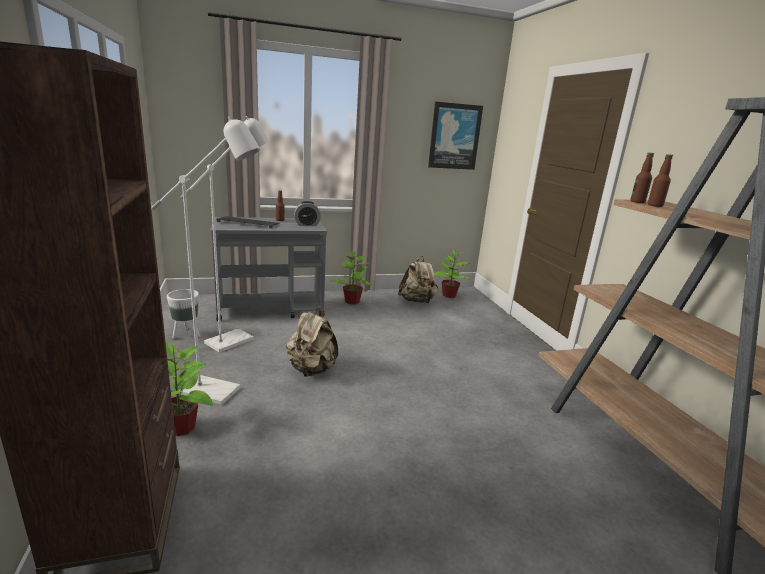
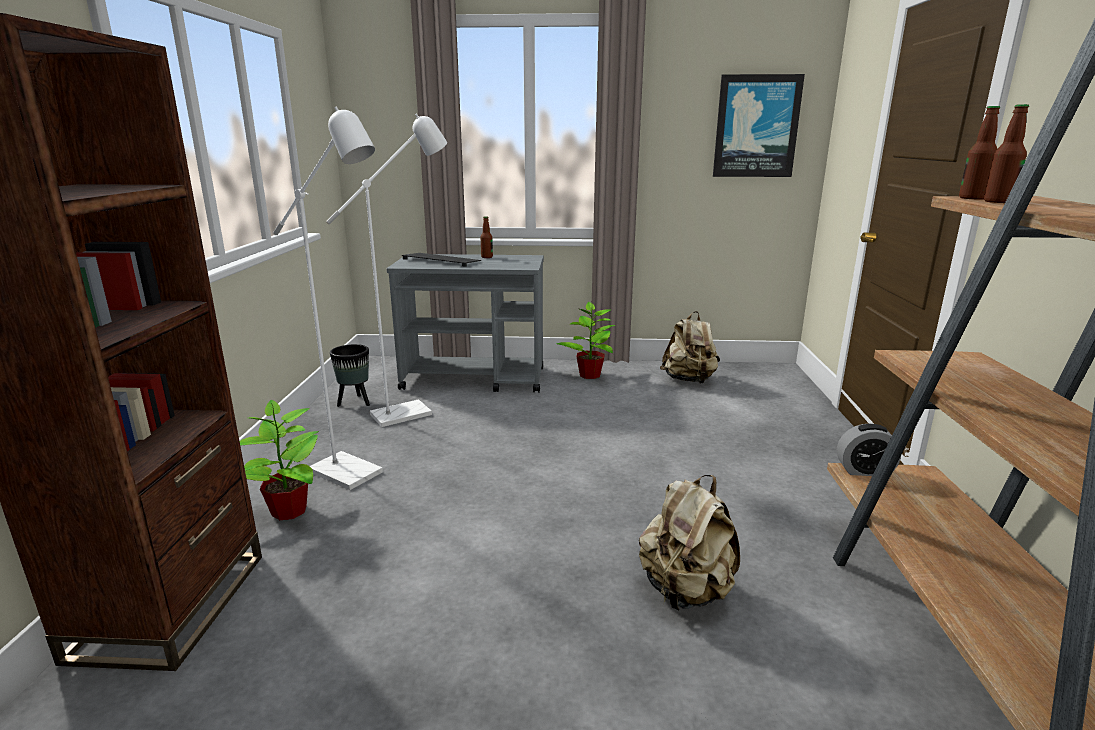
camera: 20 degrees right, 0 degrees up
(186, 334) = (355, 402): white planter -> black planter
(307, 225) = (517, 263): alarm clock -> alarm clock (864, 471)
(312, 370) = (485, 460): beige backpack -> beige backpack (686, 591)
(449, 295) = (746, 374): potted plant -> none

